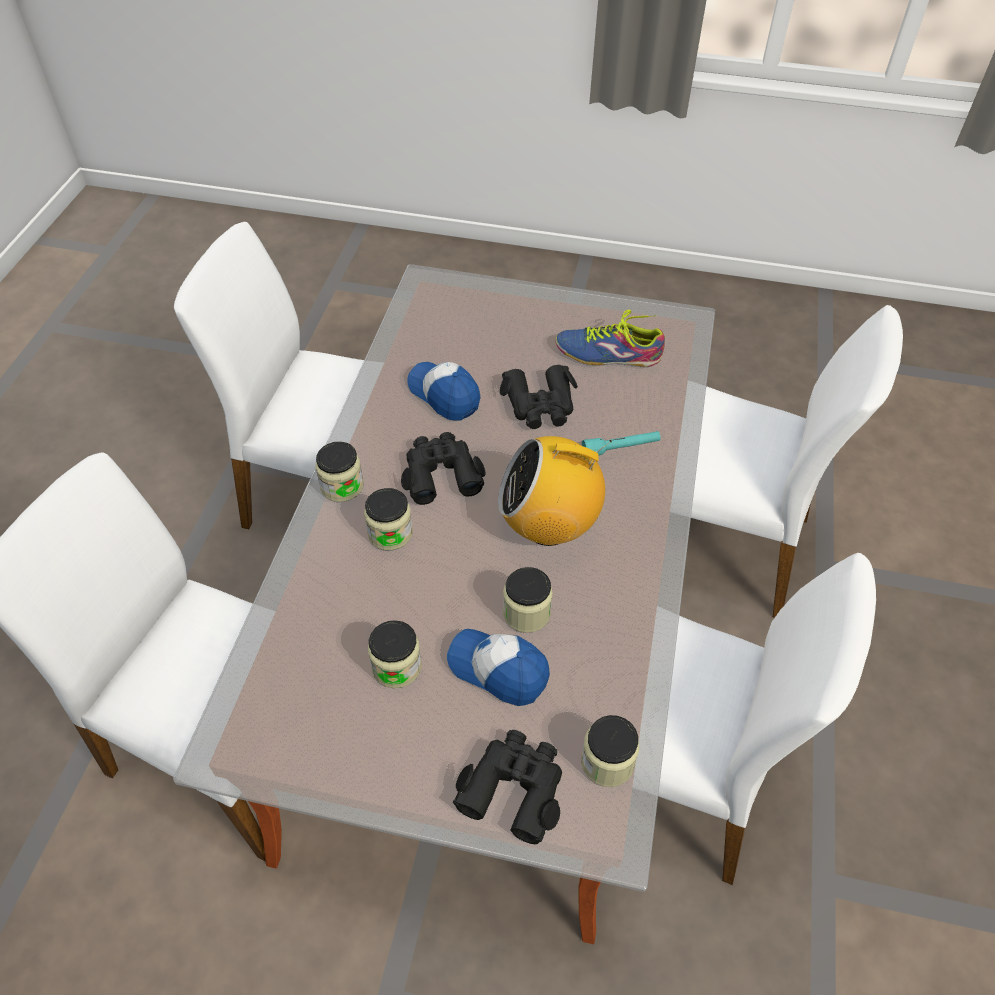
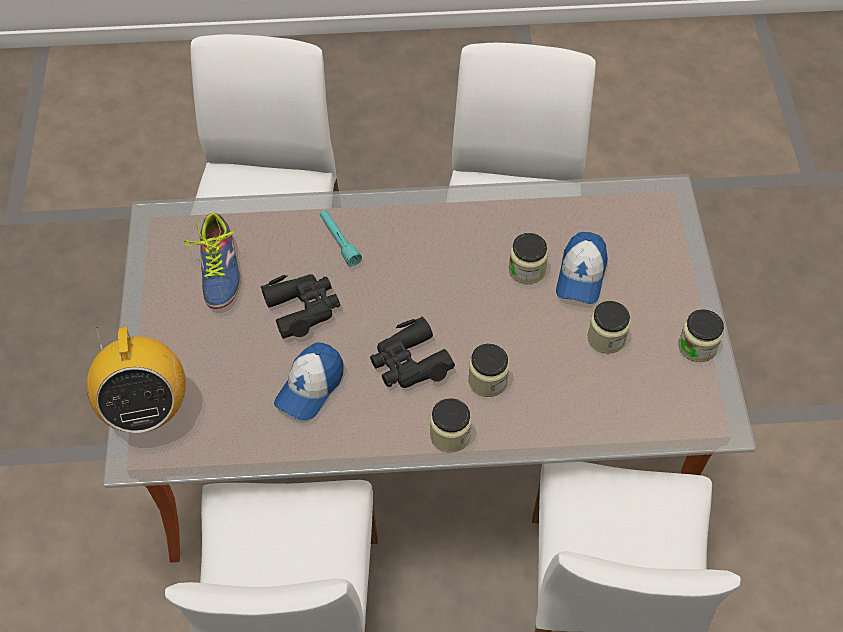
camera: 105 degrees left, 5 degrees up
(514, 788) = (661, 247): black binoculars -> none
(549, 525) = (439, 273): radio -> radio (146, 409)
(607, 762) = (620, 203): jar -> jar (697, 346)

